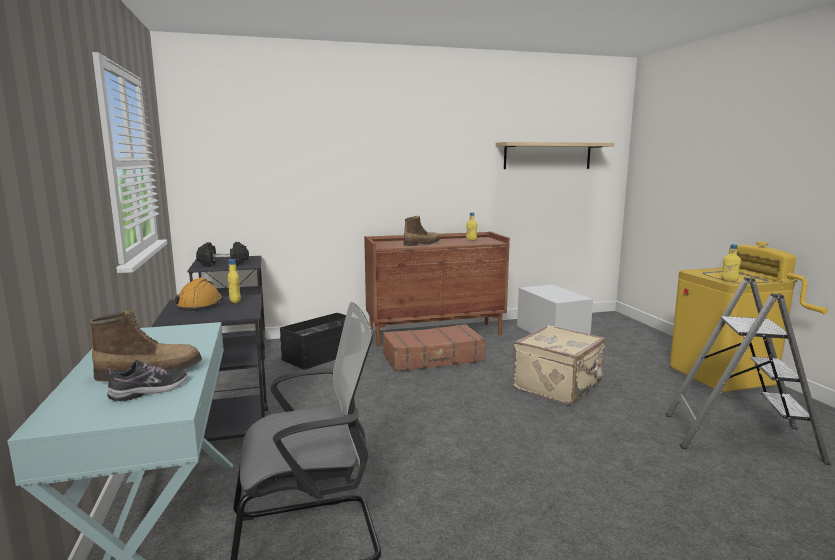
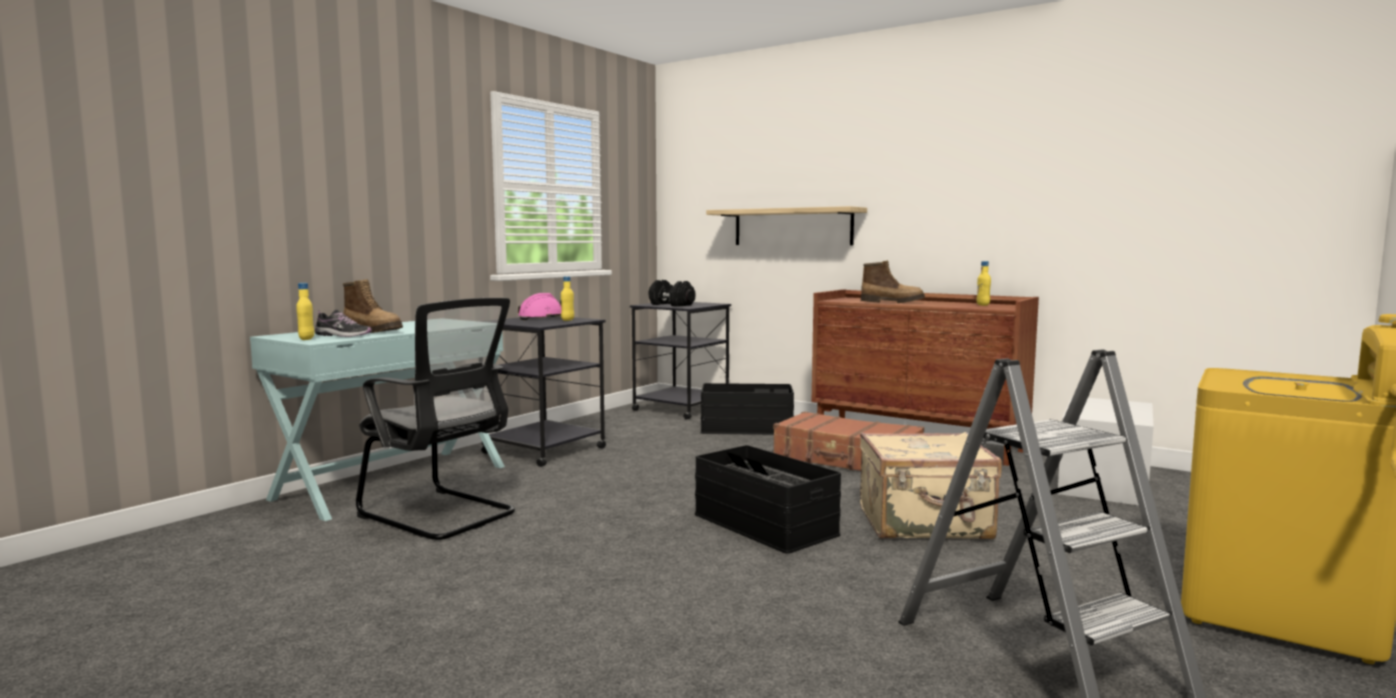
camera: 50 degrees right, 5 degrees down
(200, 304) = (543, 318): orange hard hat -> pink hard hat
(508, 423) = (763, 524): none -> black storage box
(547, 156) = (1166, 167): shelf -> shelf (792, 227)
(729, 281) = (1243, 387): yellow bottle -> yellow bottle (306, 339)

